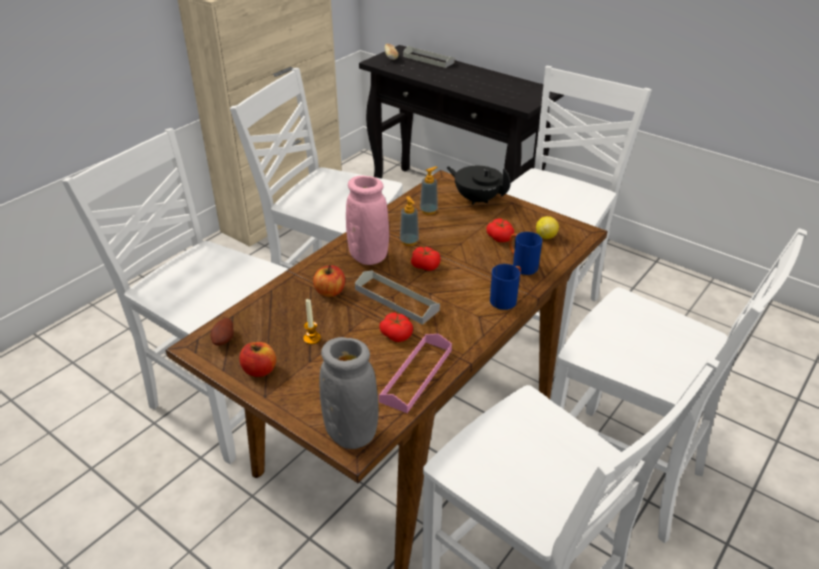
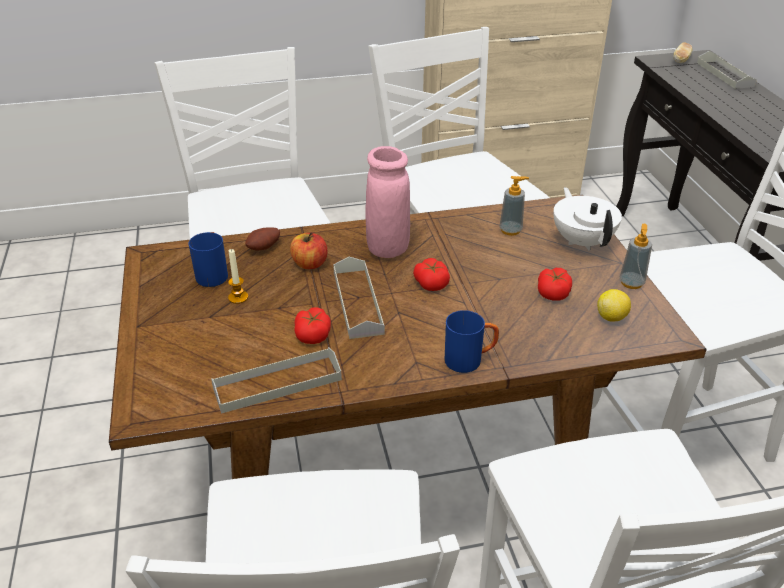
camera: 40 degrees right, 0 degrees up
(224, 340) = (173, 261): potato -> potato (264, 248)
(259, 370) = (163, 302): apple -> none
(351, 433) = (154, 400): grey vase -> none
(409, 241) = (447, 252): soap dispenser -> soap dispenser (631, 283)
(416, 375) = (277, 383): pink tray -> grey tray
(477, 199) = (582, 241): black teapot -> white teapot
(521, 265) = (536, 334): blue mug -> blue mug (213, 274)

